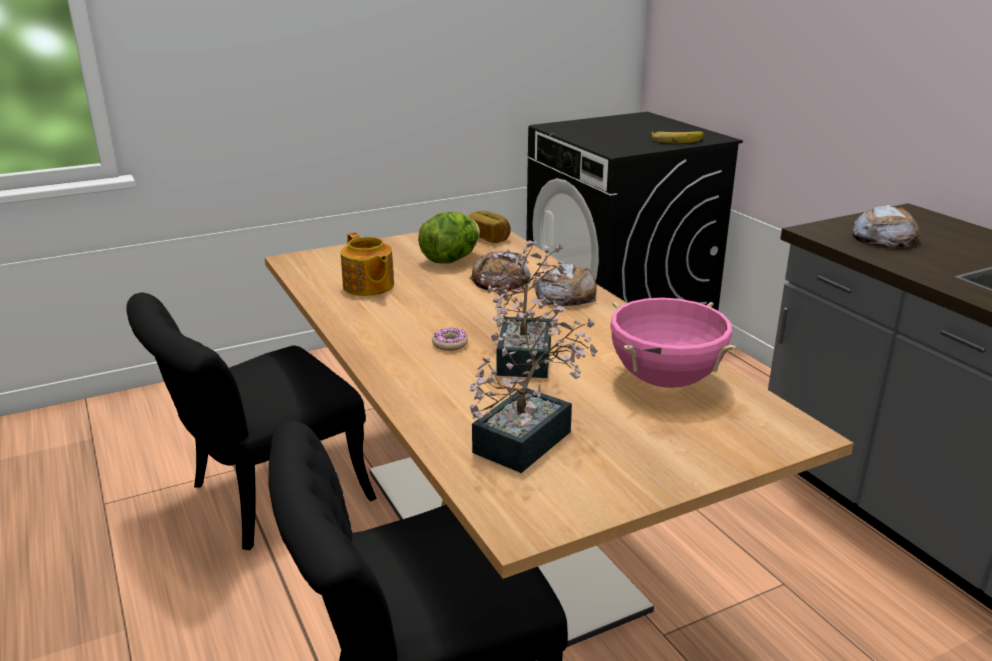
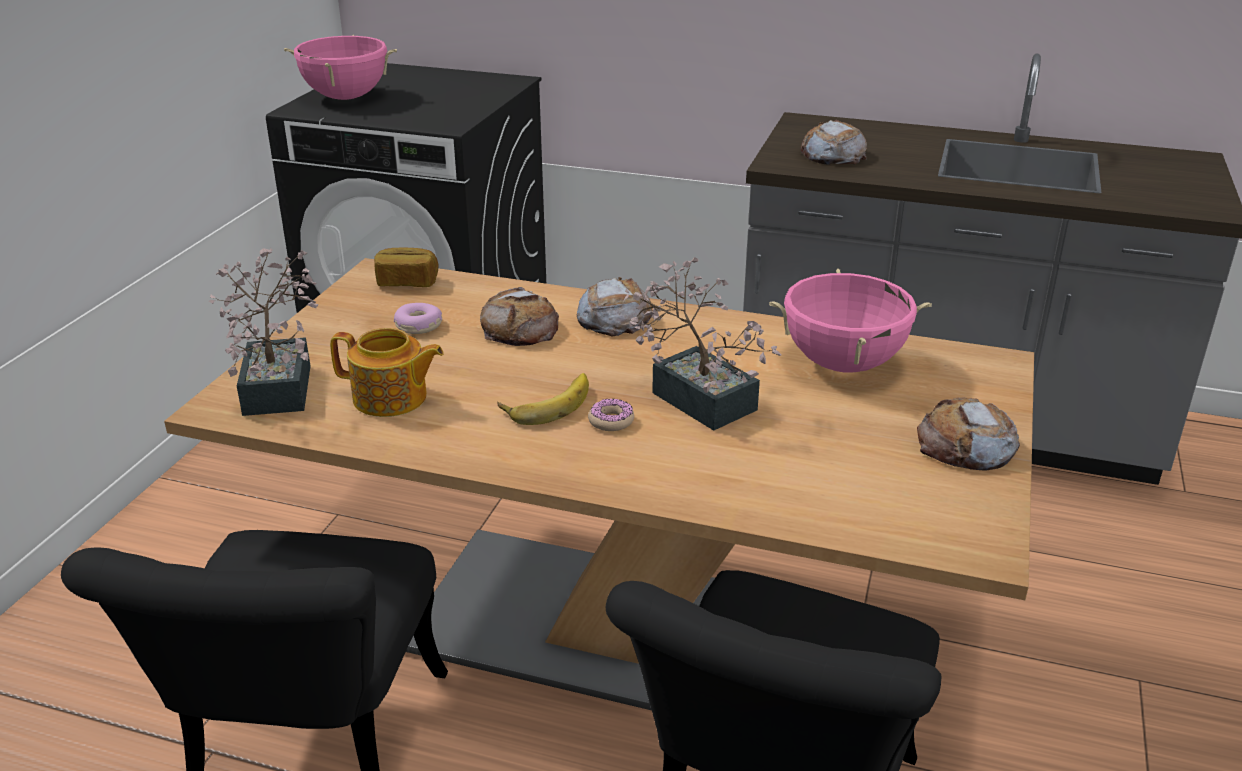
camera: 45 degrees left, 5 degrees up
(450, 260) = (418, 326): lettuce -> donut
(530, 437) = (848, 471): potted plant -> potted plant (280, 383)
(590, 126) = (346, 97): none -> pink cooking pot
(648, 467) = (966, 446): none -> bread
(676, 139) = (477, 93): banana -> banana (547, 403)

